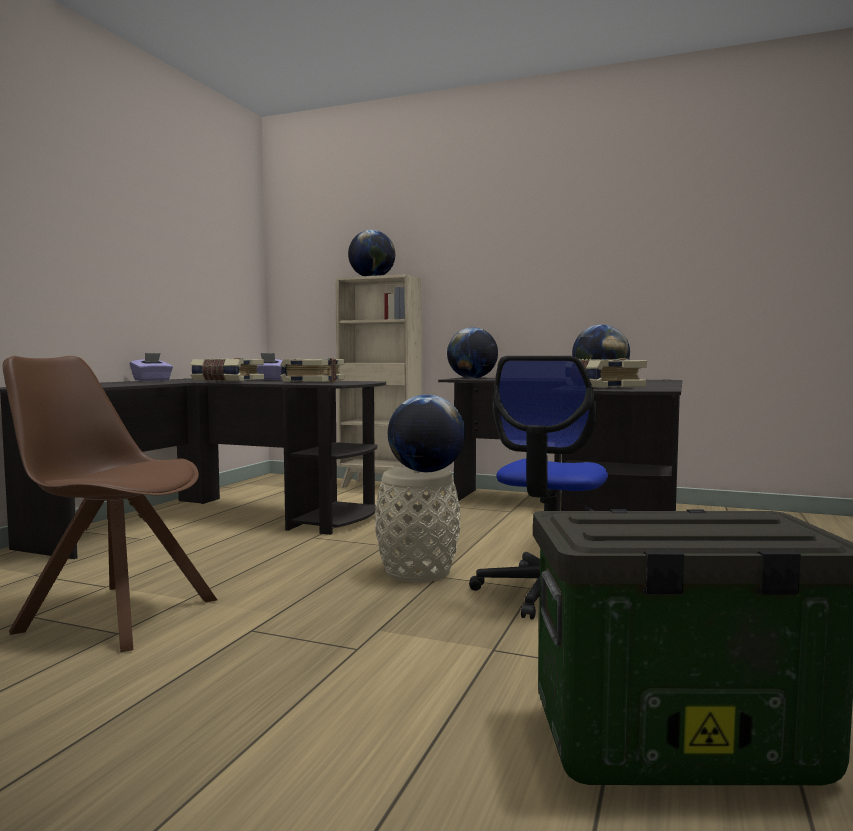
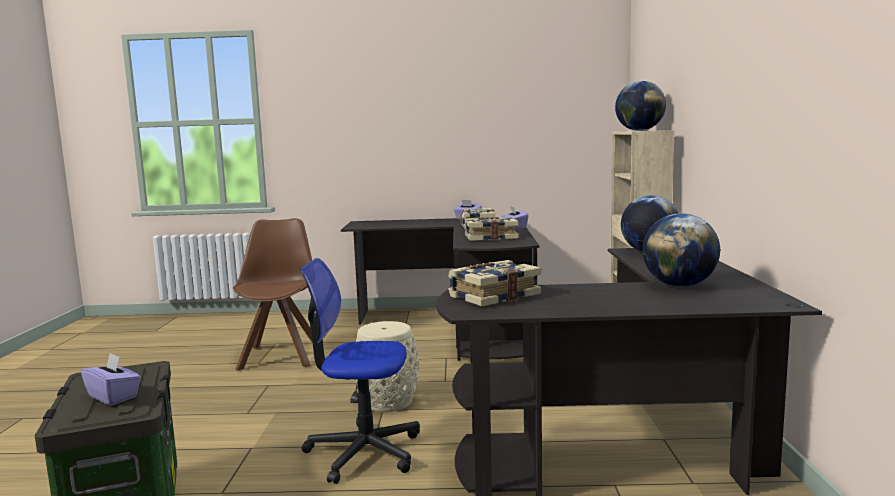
camera: 70 degrees right, 5 degrees up
(426, 471) = (384, 330): globe -> none
(718, 521) = (114, 397): none -> purple tissue box

